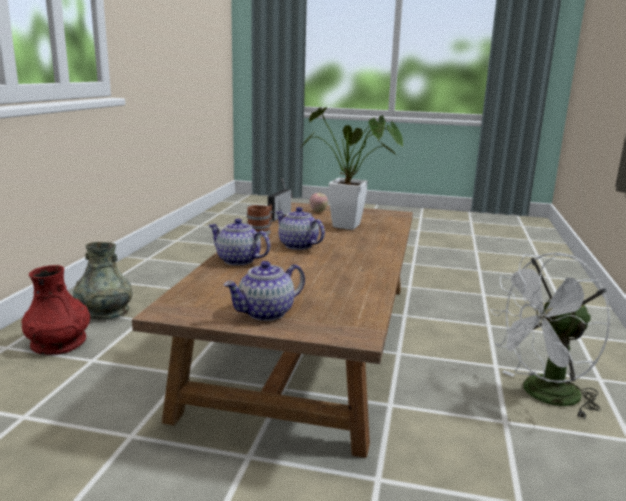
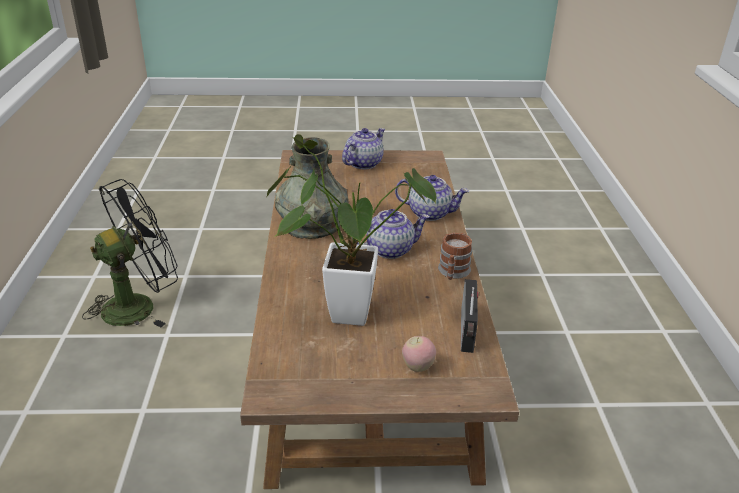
camera: 165 degrees right, 15 degrees up
(59, 343) = (596, 286): red vase -> none
(105, 312) = (619, 335): grey vase -> grey vase (311, 224)
(297, 245) = (390, 249): teapot -> teapot turned 45 degrees counterclockwise
(542, 396) = (139, 305): white fan -> black fan

